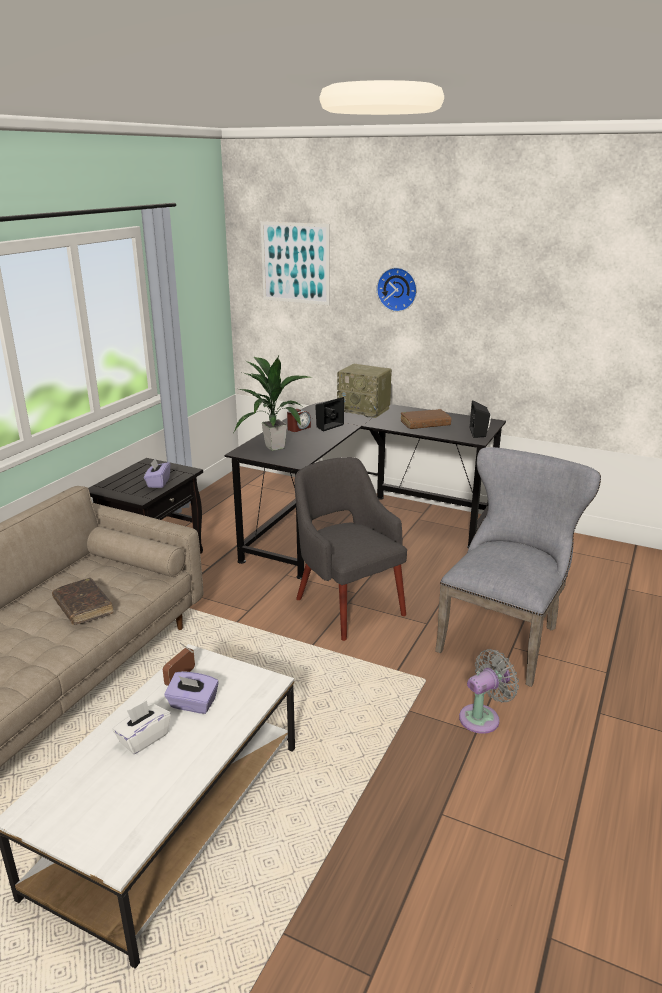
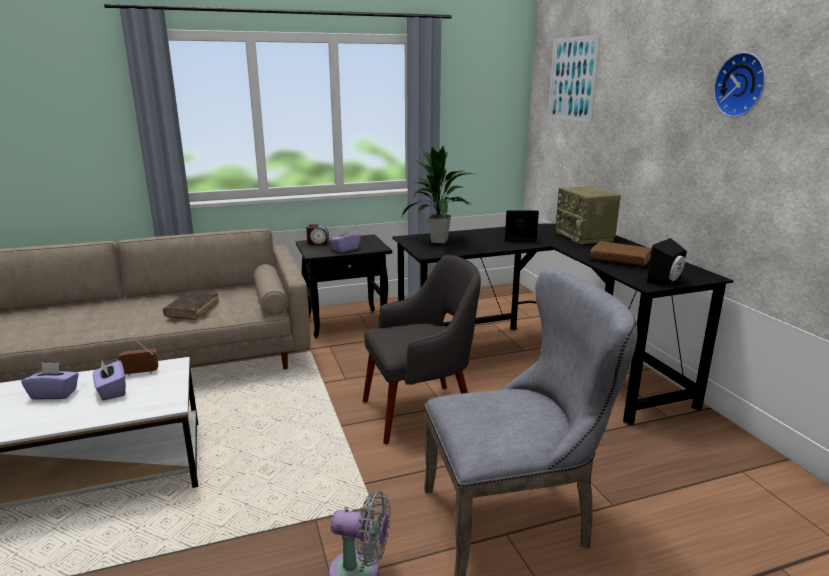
camera: 45 degrees right, 5 degrees down
(143, 738) = (54, 394): white tissue box -> purple tissue box
(298, 428) = (490, 235): alarm clock -> alarm clock (318, 243)
(348, 605) = (420, 412): grey armchair -> grey armchair turned 60 degrees clockwise
(397, 289) = (647, 103): wall clock -> wall clock (742, 85)

